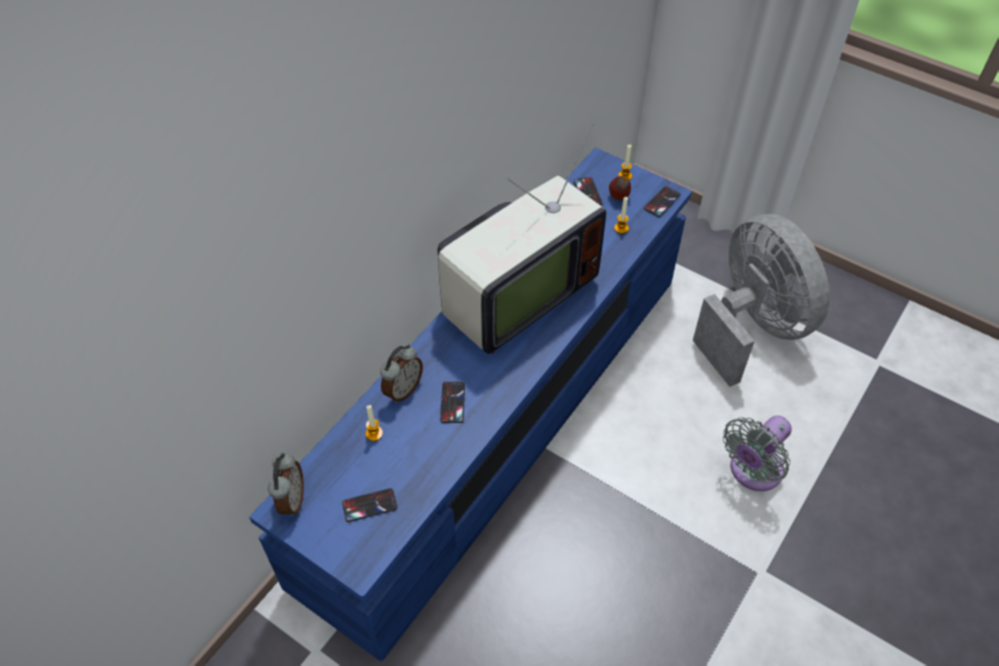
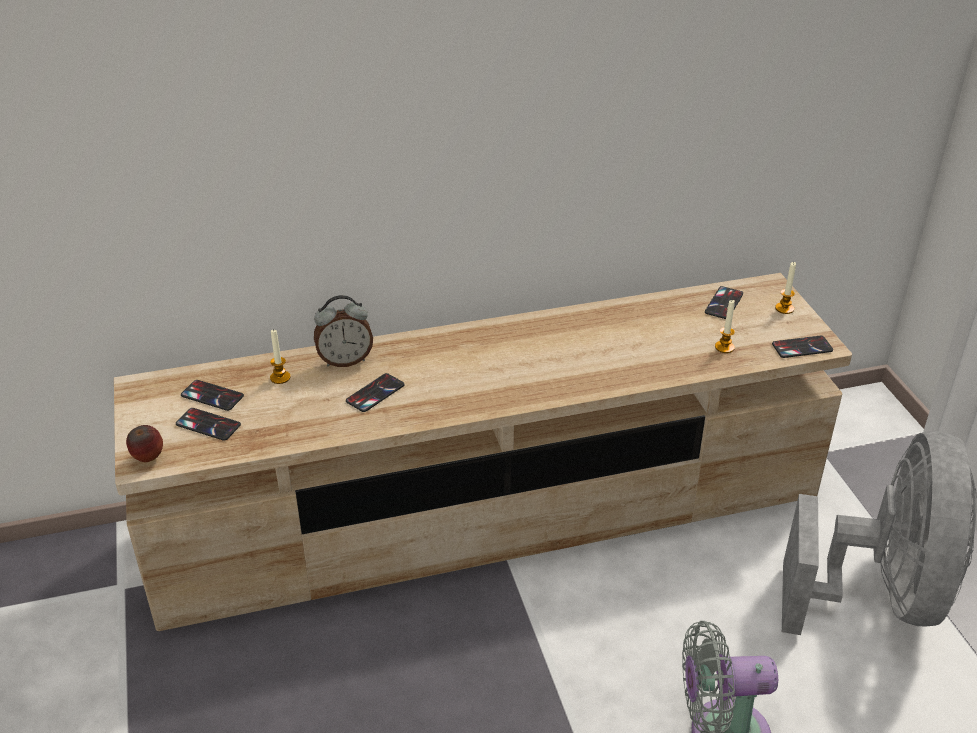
camera: 40 degrees right, 15 degrees down
(291, 500) = (157, 384): alarm clock -> none
(344, 481) = (212, 396): none -> phone
(499, 420) = (488, 512): blue tv stand -> beige tv stand
(514, 297) = (537, 347): television -> none
(619, 198) = (754, 322): apple -> apple (148, 459)

